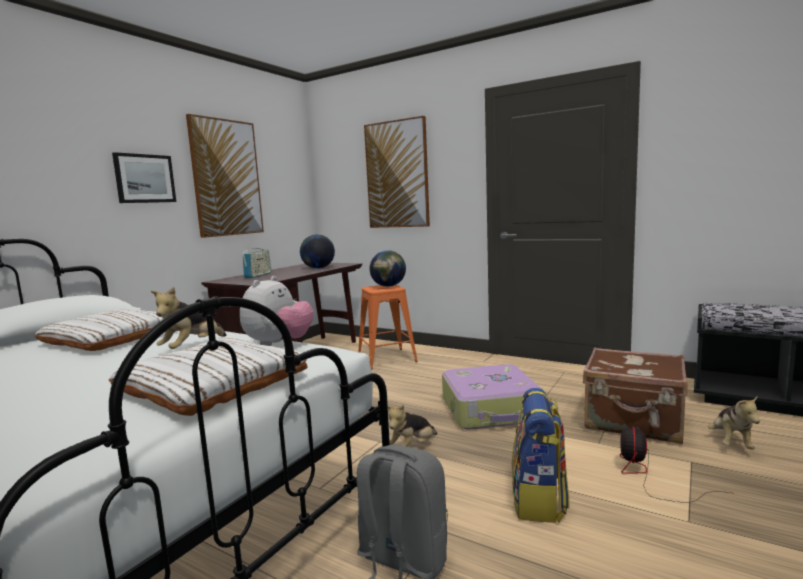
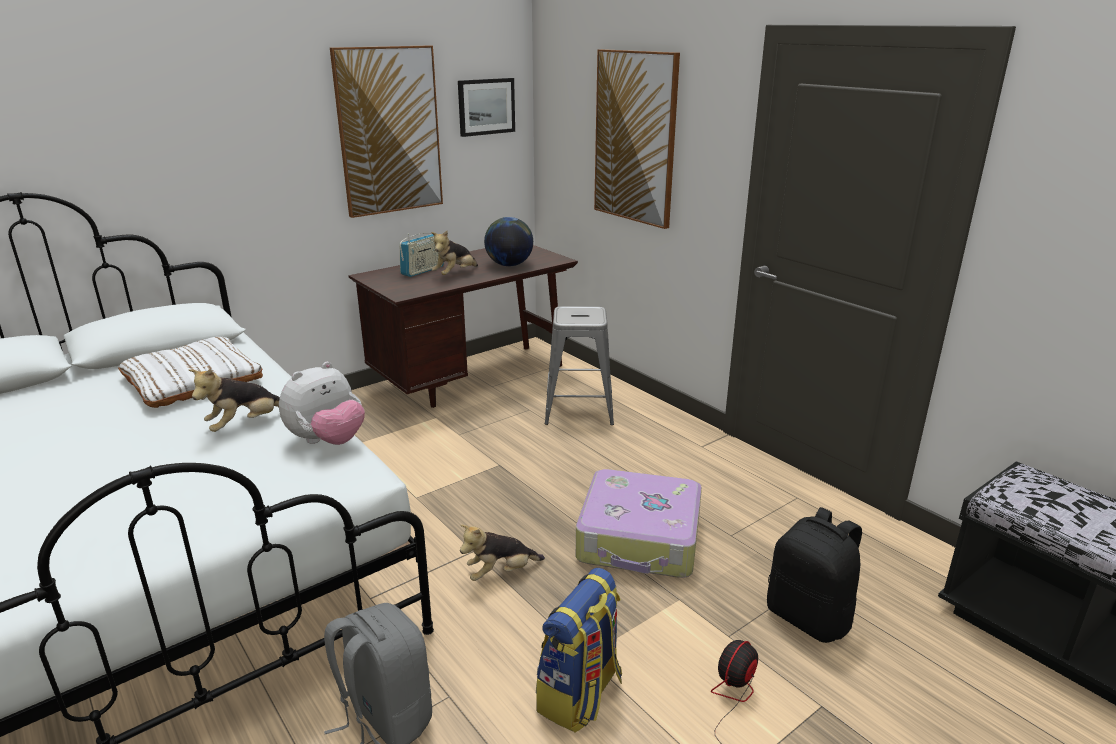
camera: 20 degrees right, 15 degrees up
(144, 178) = (272, 145): picture -> picture (486, 106)
(213, 385) = (211, 505): white pillow -> none
(387, 358) = (579, 409): orange stool -> grey stool
(388, 286) = (590, 313): globe -> none
(634, 422) = (809, 617): brown suitcase -> black backpack
(730, 442) = (912, 695): plush toy -> plush toy (455, 274)

